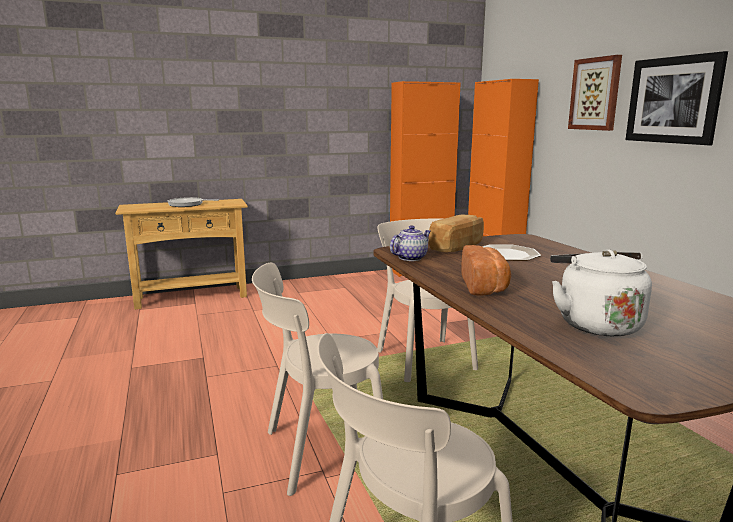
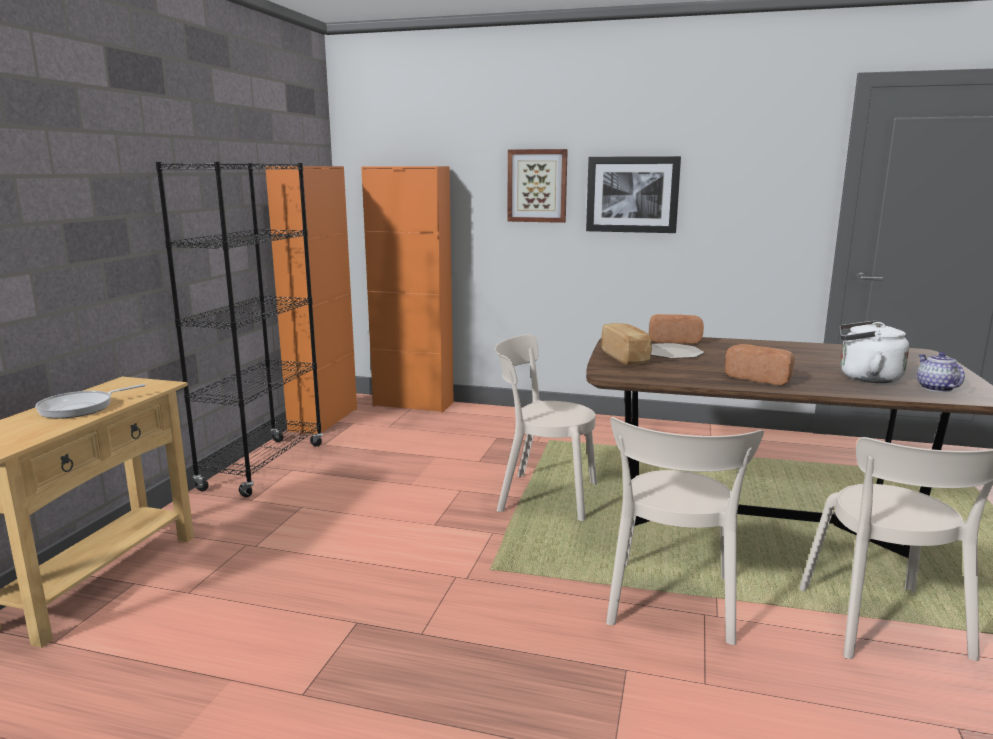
camera: 55 degrees left, 0 degrees up
(338, 281) = (263, 466): none -> black bookcase
(410, 258) = (644, 376): teapot -> teapot (935, 388)
(555, 249) = (673, 340): none -> bread

